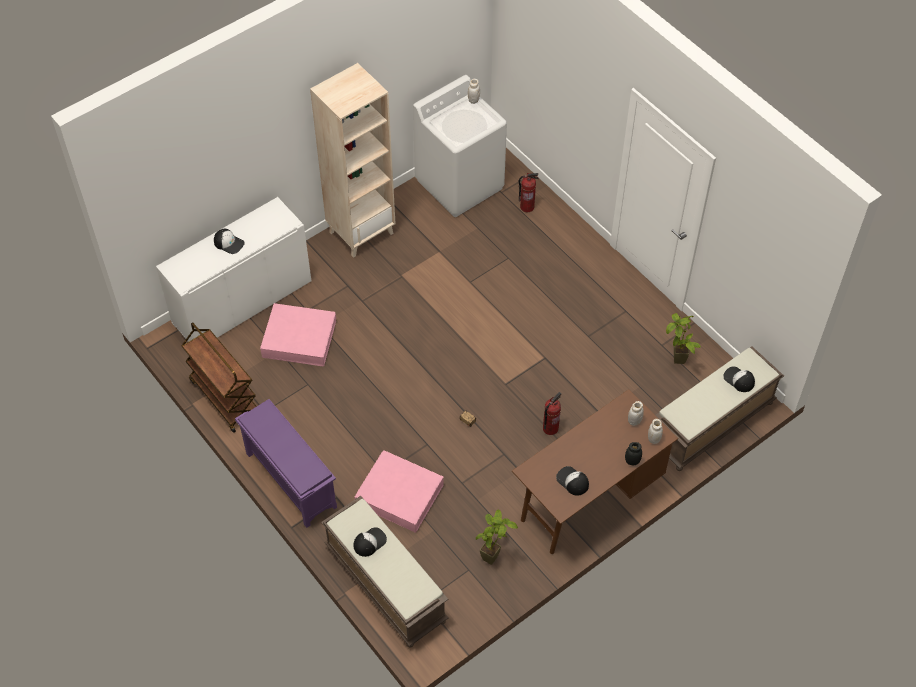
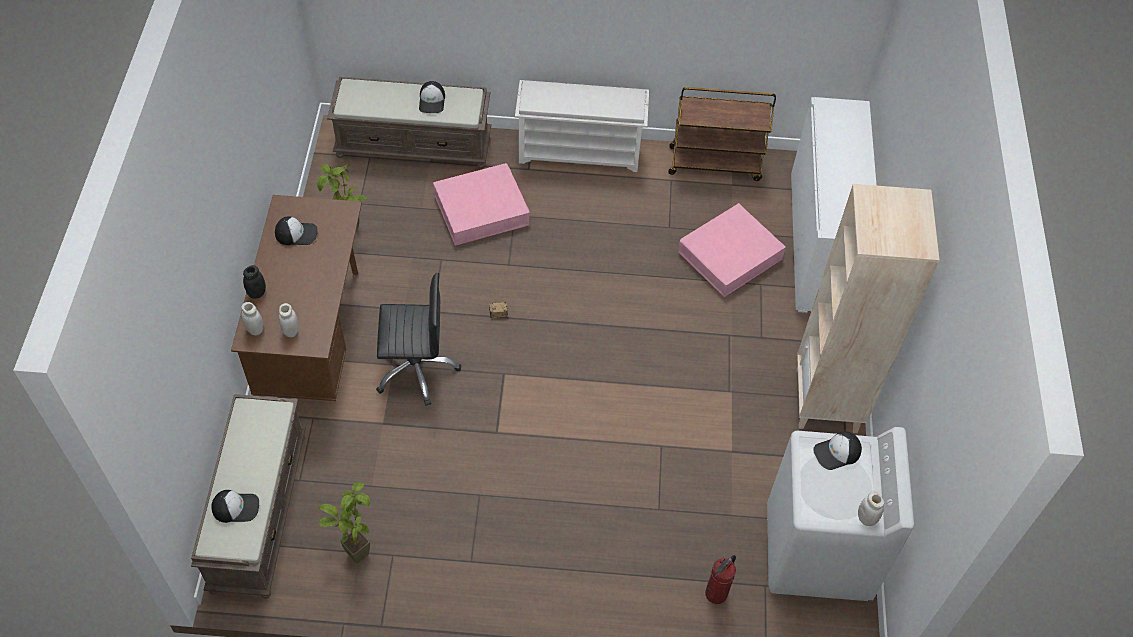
camera: 130 degrees right, 0 degrees up
(229, 243) = (848, 166): cap -> cap (837, 453)
(289, 480) = (580, 152): purple shoe rack -> white shoe rack
(550, 428) = (416, 369): fire extinguisher -> black office chair

